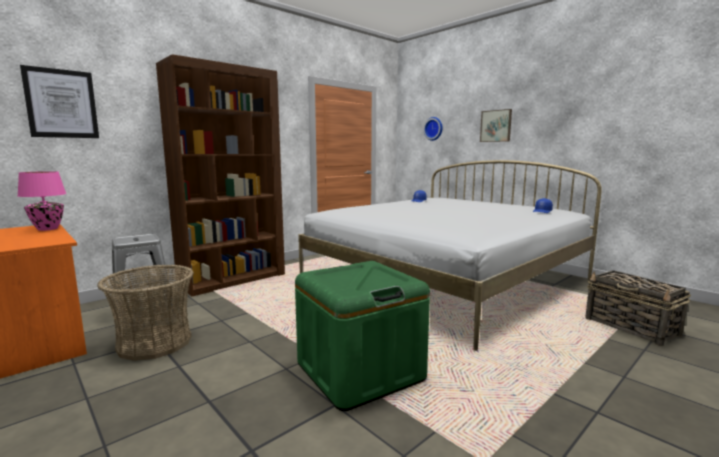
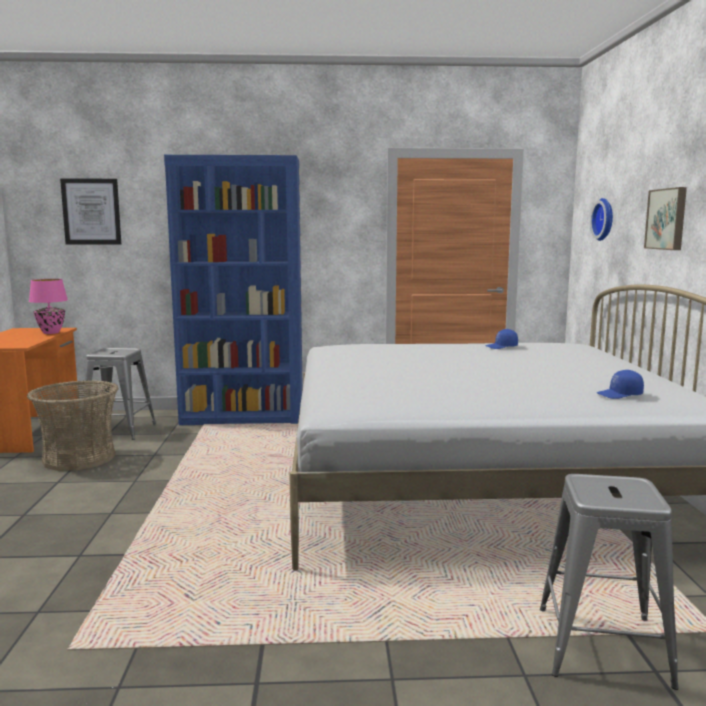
camera: 40 degrees right, 0 degrees up
(233, 279) = (243, 417): brown bookcase -> blue bookcase
(360, 371) = (152, 539): green storage box -> none
(632, 327) = (601, 645): basket -> grey stool

